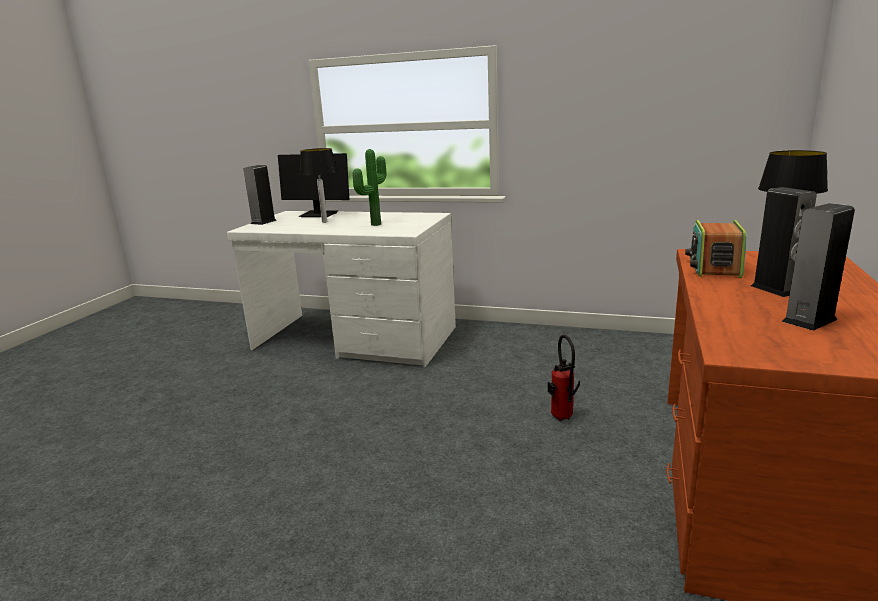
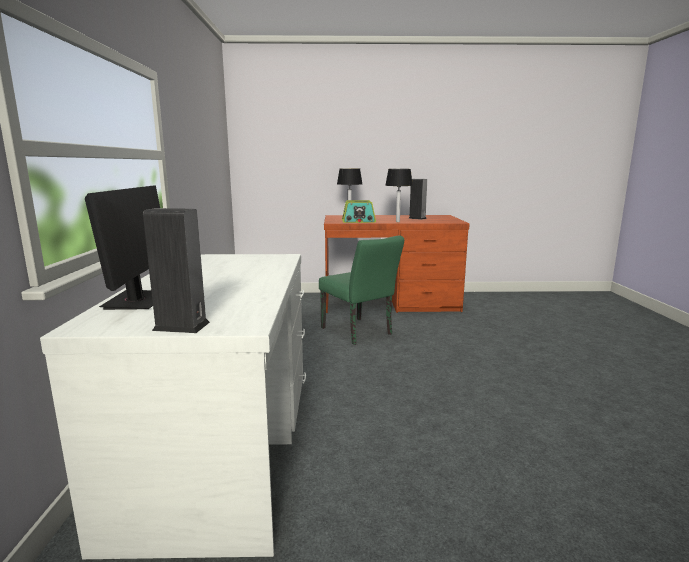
camera: 110 degrees left, 5 degrees down
(324, 222) = (209, 289): table lamp -> table lamp (398, 221)
(374, 224) = (237, 268): potted plant -> none
(562, 419) = (359, 332): fire extinguisher -> green chair
(776, 289) = (384, 219): speaker -> none

